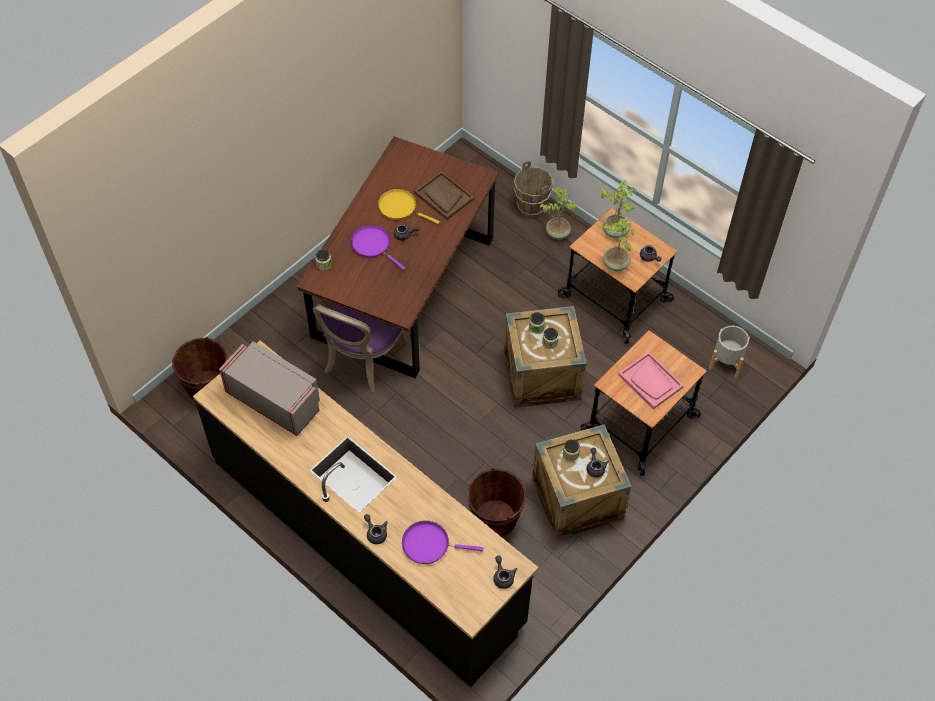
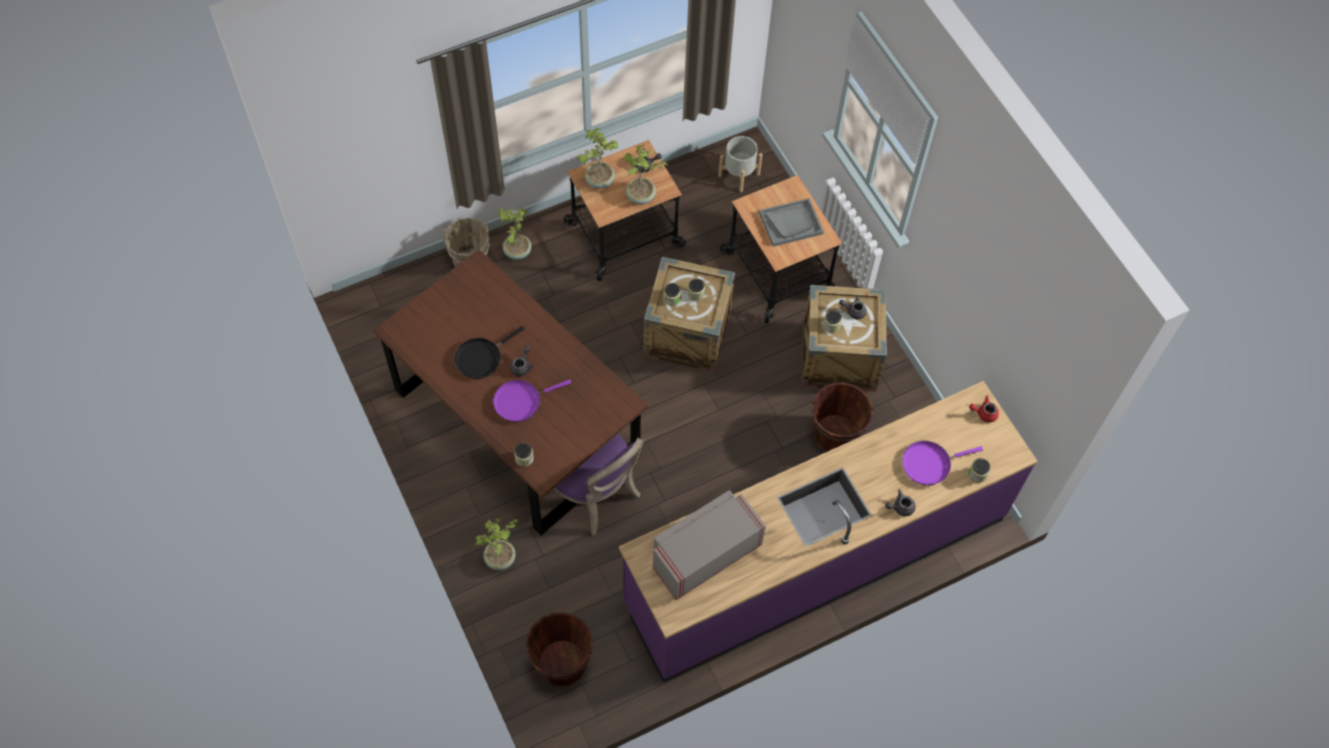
camera: 70 degrees left, 5 degrees up
(280, 319) = (501, 559): none -> potted plant
(366, 540) = (815, 560): black counter -> purple counter
(400, 207) = (481, 358): yellow frying pan -> black frying pan
(429, 544) = (929, 463): purple frying pan -> purple frying pan turned 45 degrees clockwise
(435, 587) = (977, 474): none -> jar
(444, 196) = (487, 311): brown tray -> none
(503, 576) = (984, 413): grey teapot -> red teapot
(650, 381) = (791, 223): pink tray -> grey tray

